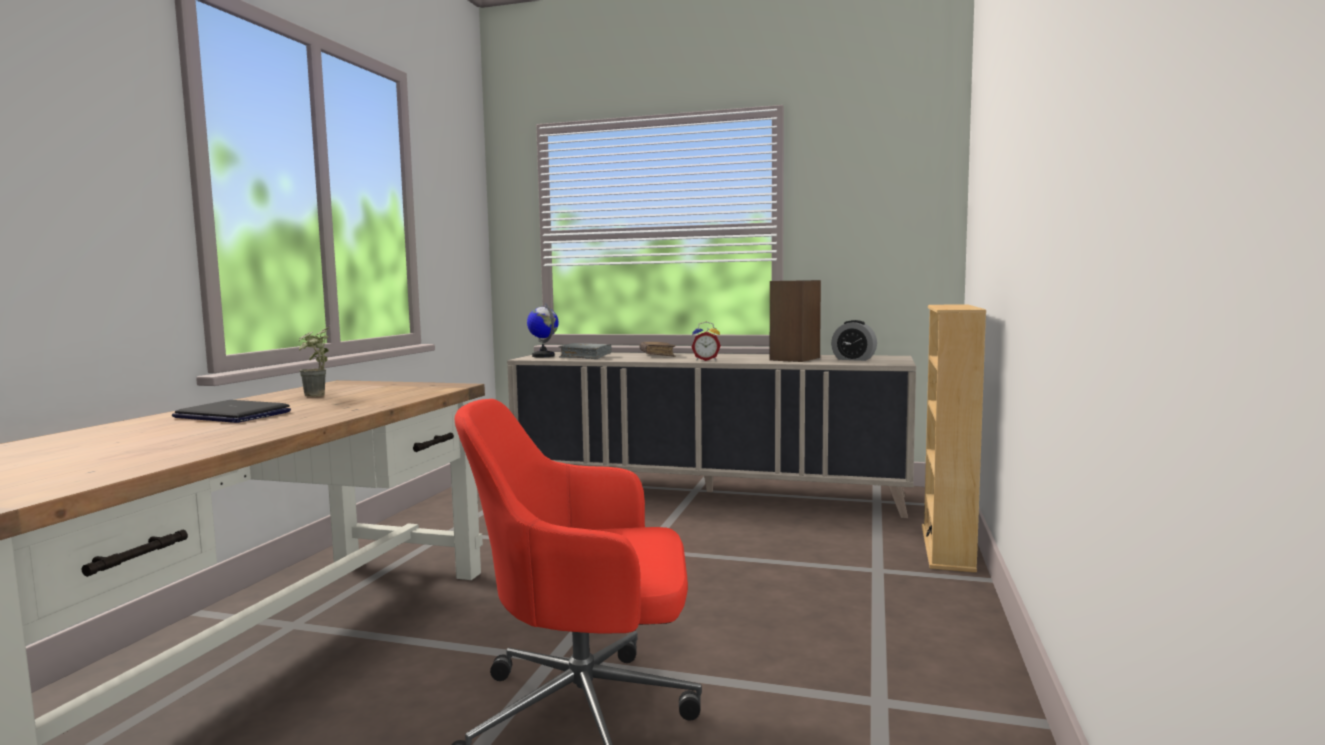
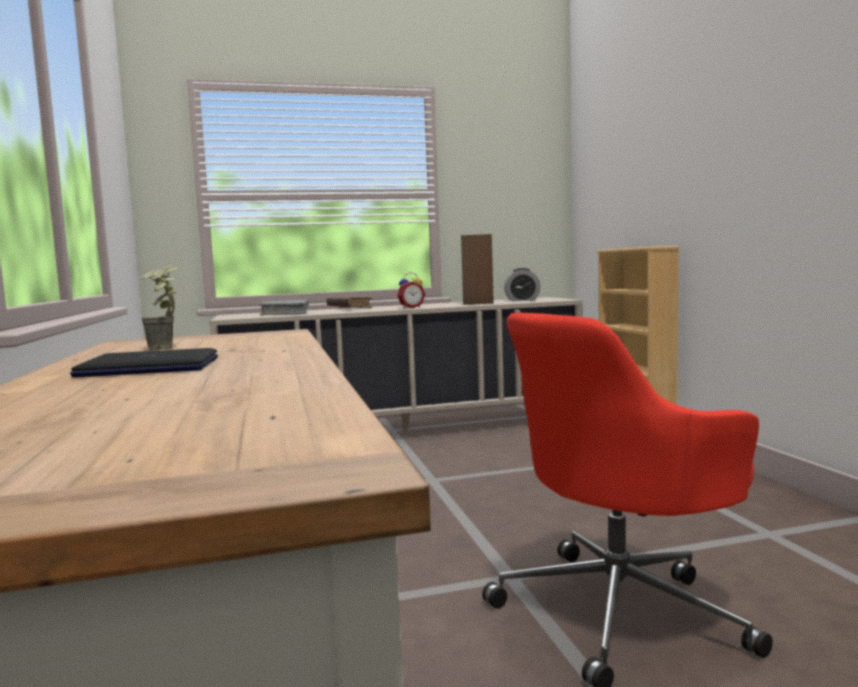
camera: 30 degrees left, 0 degrees up
(543, 356) = (236, 316): globe -> none

